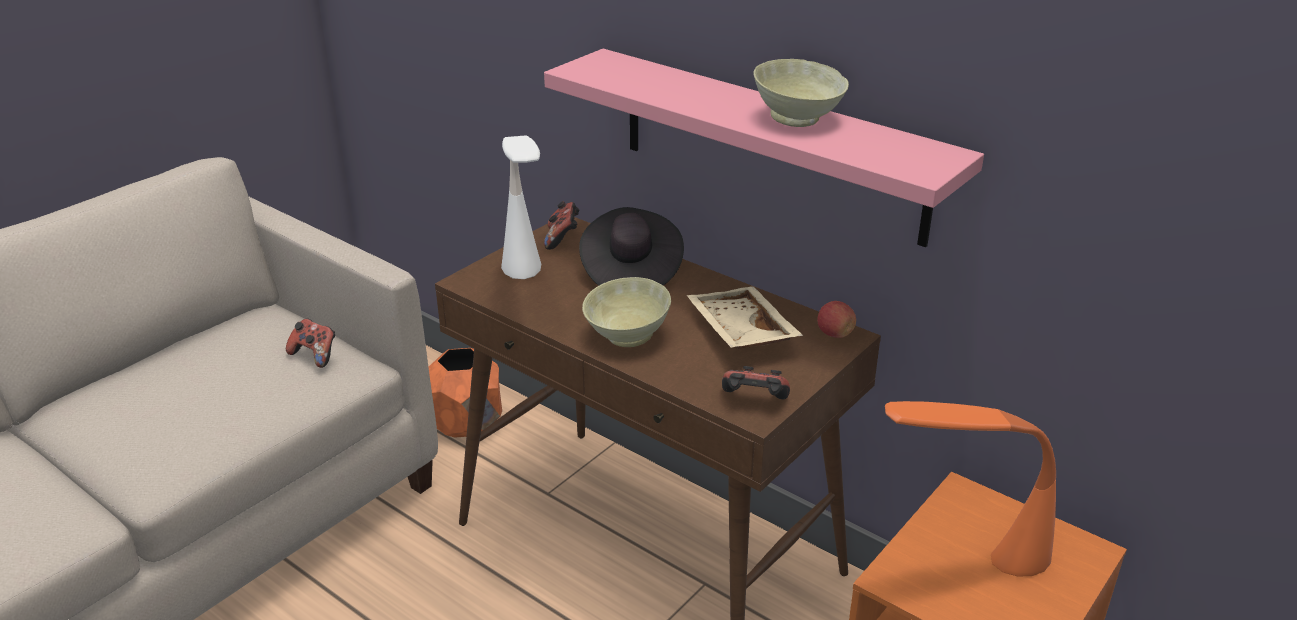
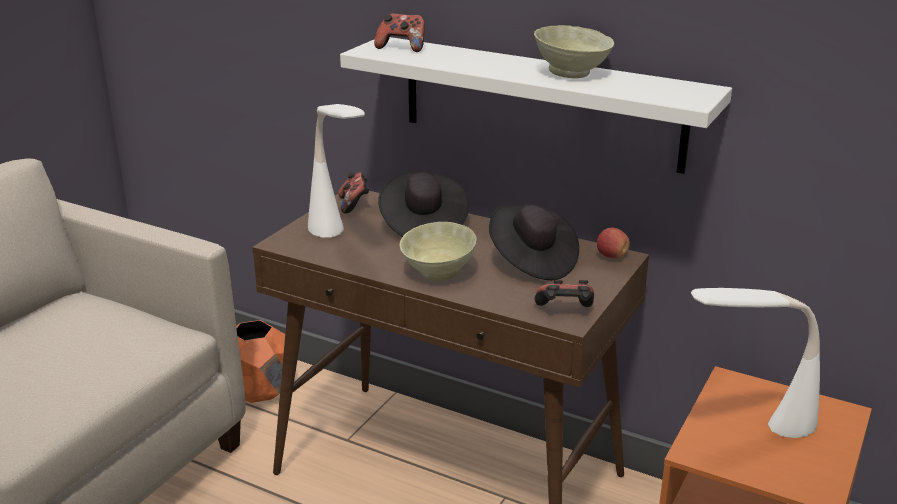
camera: 10 degrees left, 5 degrees down
(315, 355) = (135, 327): game controller -> game controller (402, 48)
(739, 332) = (531, 261): beige tray -> black hat
(770, 145) = (540, 103): pink shelf -> white shelf
(956, 571) = (744, 439): orange table lamp -> white table lamp

